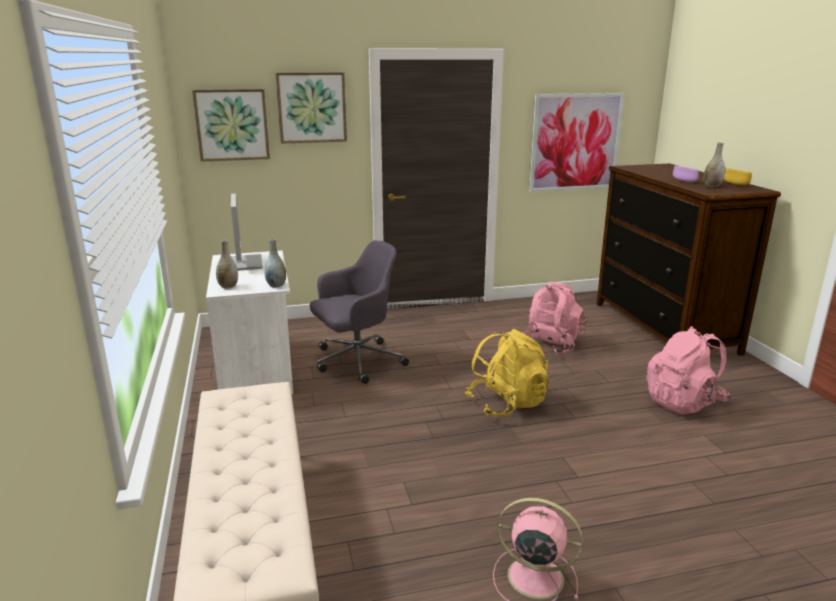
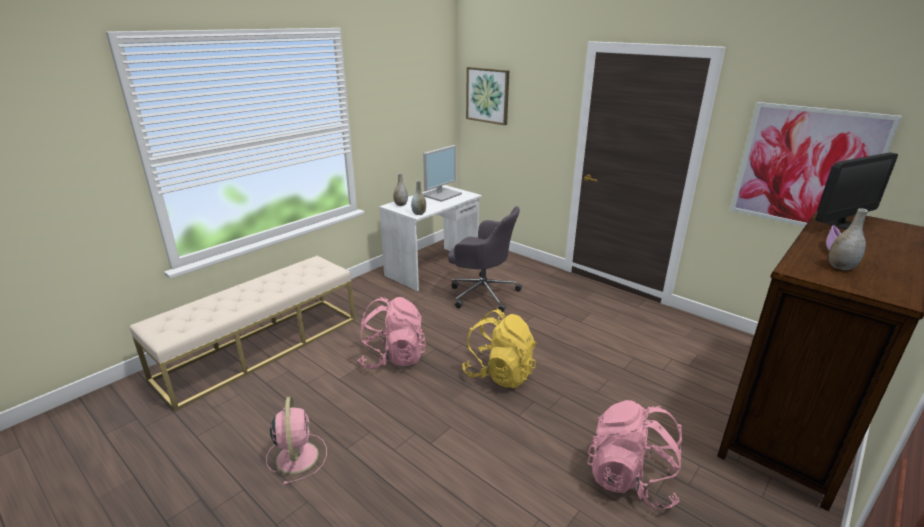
camera: 55 degrees right, 5 degrees up
(312, 107) = (539, 89): picture -> none
(551, 345) = (631, 363): pink backpack -> pink backpack (393, 358)
(645, 170) = (840, 224): none -> monitor
(735, 184) = (895, 278): yellow bowl -> none

